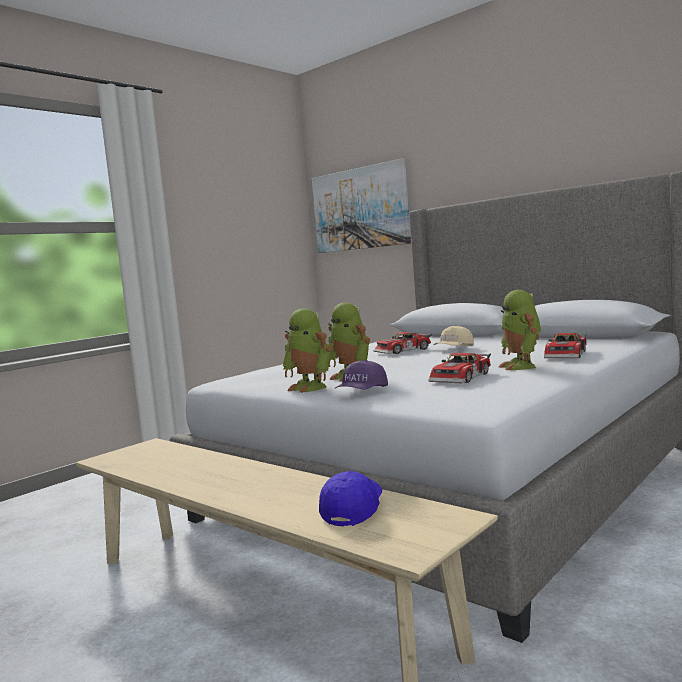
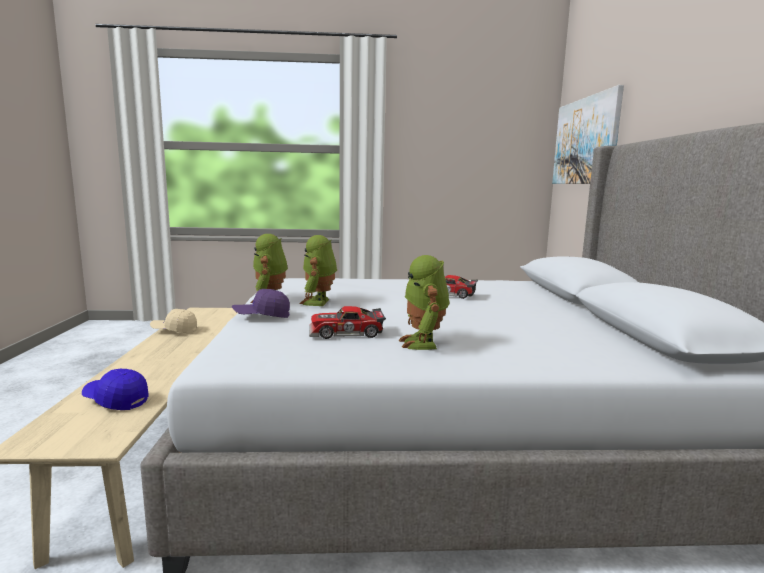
camera: 45 degrees right, 5 degrees up
(353, 510) = (116, 400): blue cap -> blue cap turned 135 degrees counterclockwise
(454, 349) = (484, 306): beige cap -> beige cap (174, 330)
(522, 366) = (423, 343): toy robot -> toy robot turned 45 degrees counterclockwise
(568, 354) = (516, 350): toy car -> none

